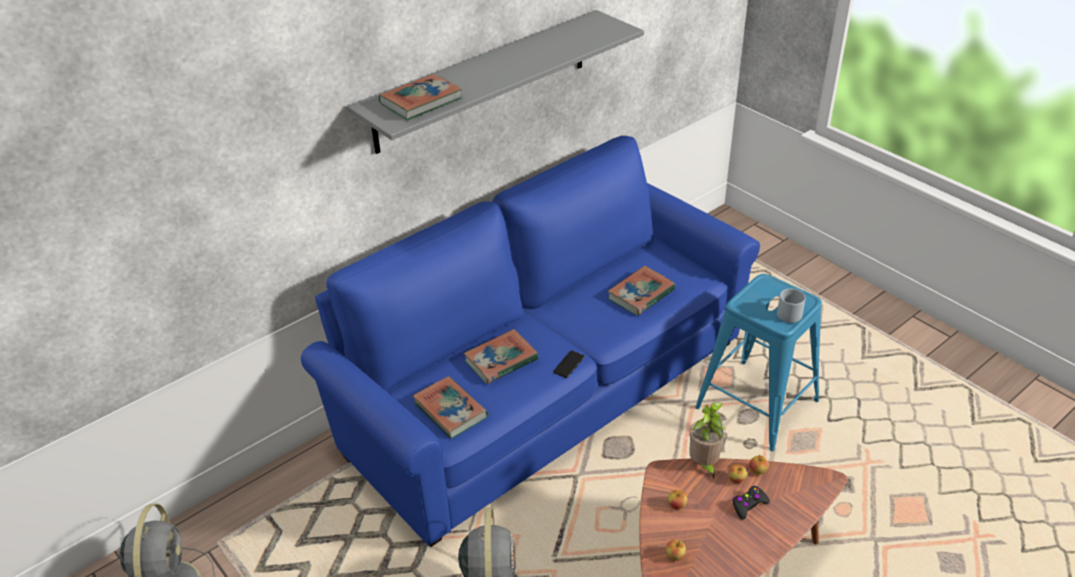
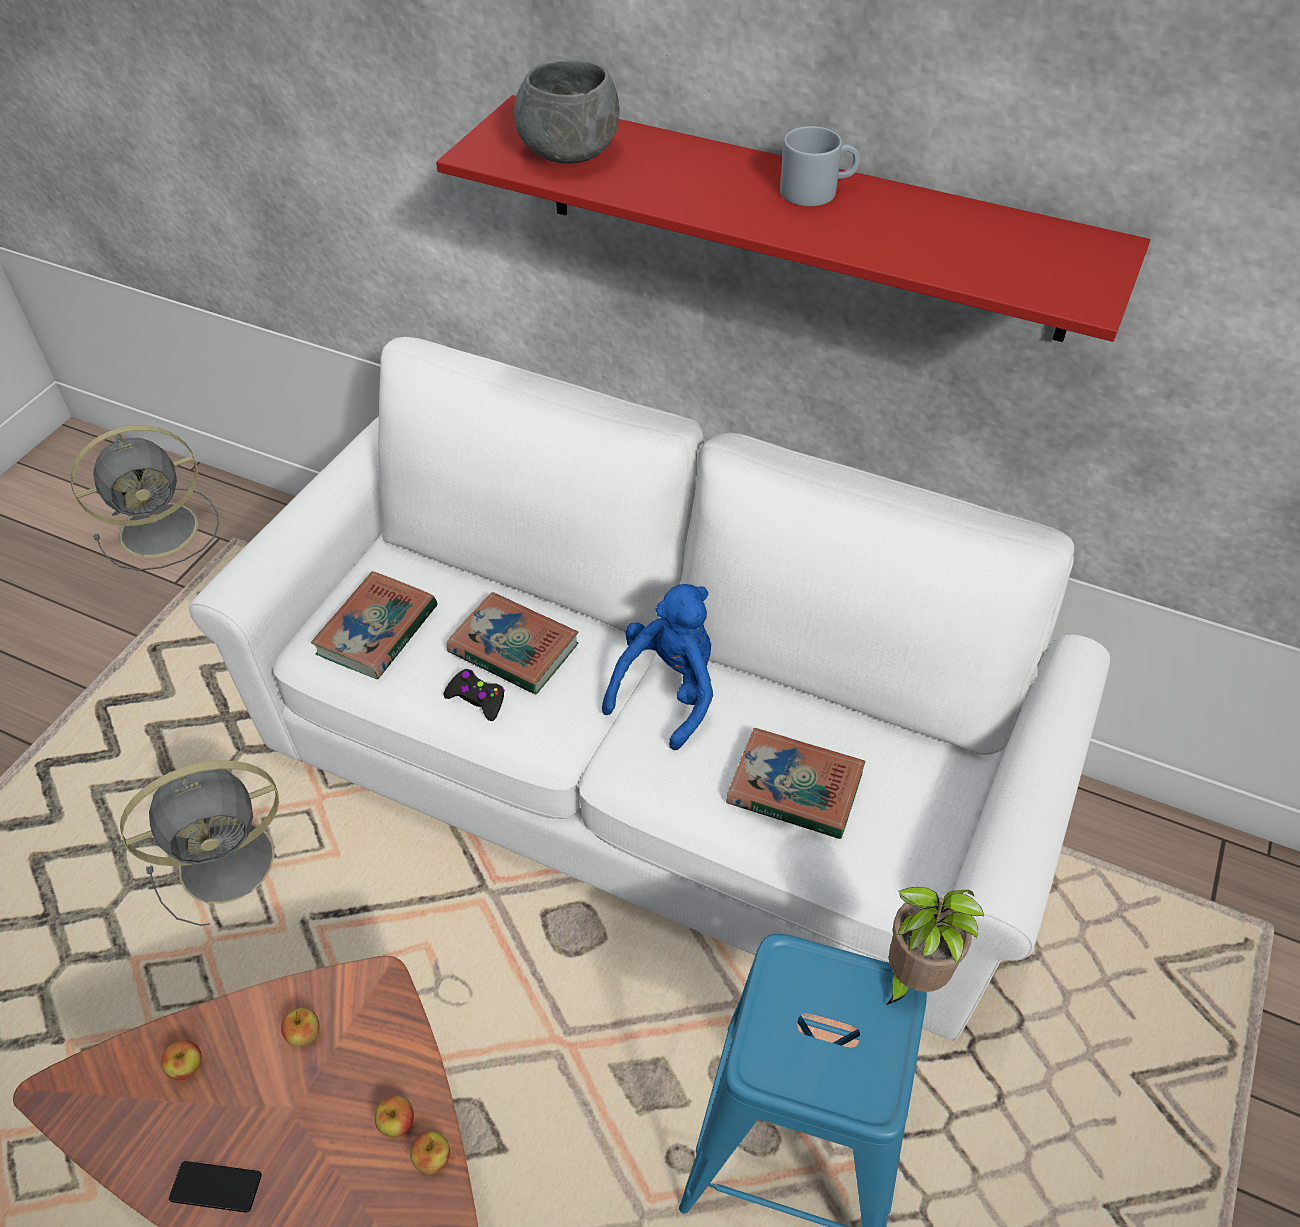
camera: 65 degrees right, 10 degrees up
(421, 101) = (569, 154): book -> grey bowl
(483, 80) = (800, 218): grey shelf -> red shelf
(541, 391) = (651, 769): blue sofa -> white sofa
(562, 316) = (668, 691): none -> blue plush toy
(569, 364) = (543, 743): phone -> phone (216, 1187)
(704, 464) = (418, 1051): potted plant -> potted plant (912, 976)
(748, 505) = (338, 1164): black game controller -> black game controller (477, 699)
(788, 311) = (809, 1069): grey mug -> grey mug (817, 190)

